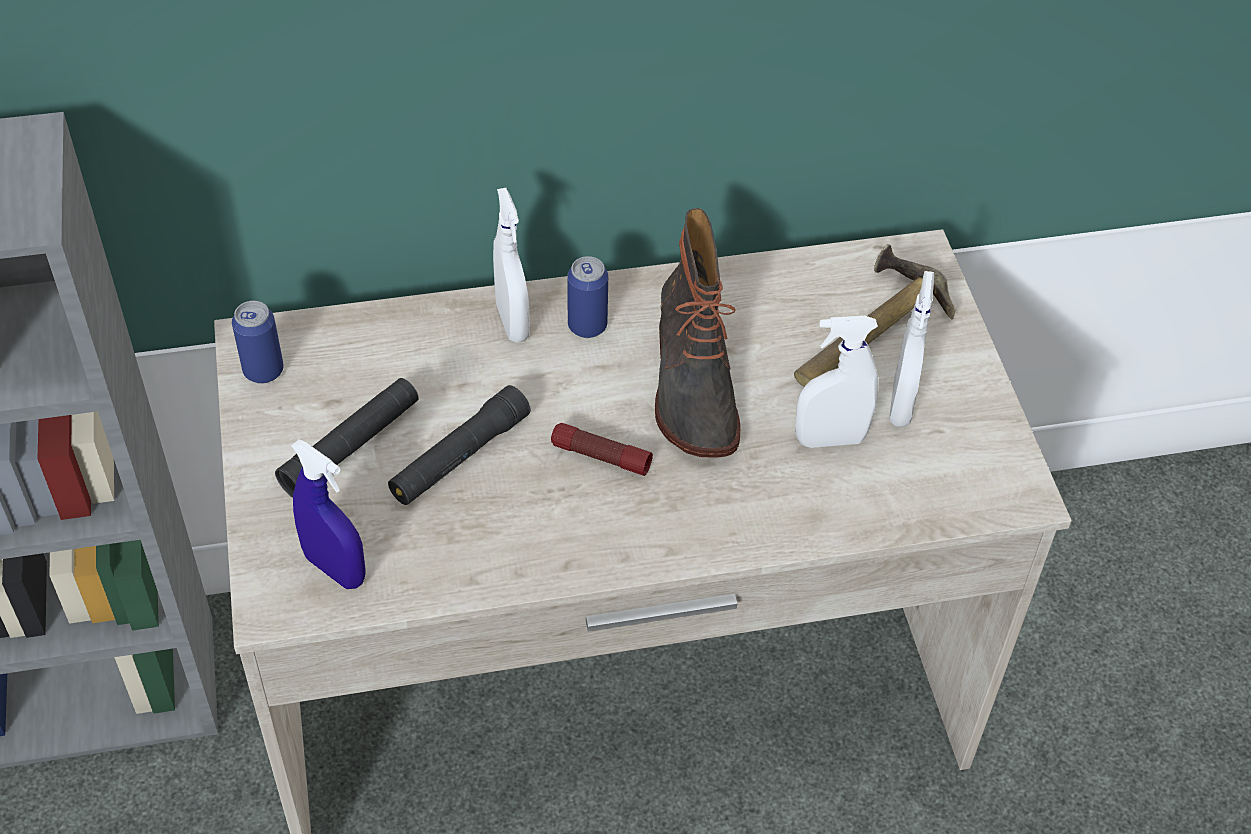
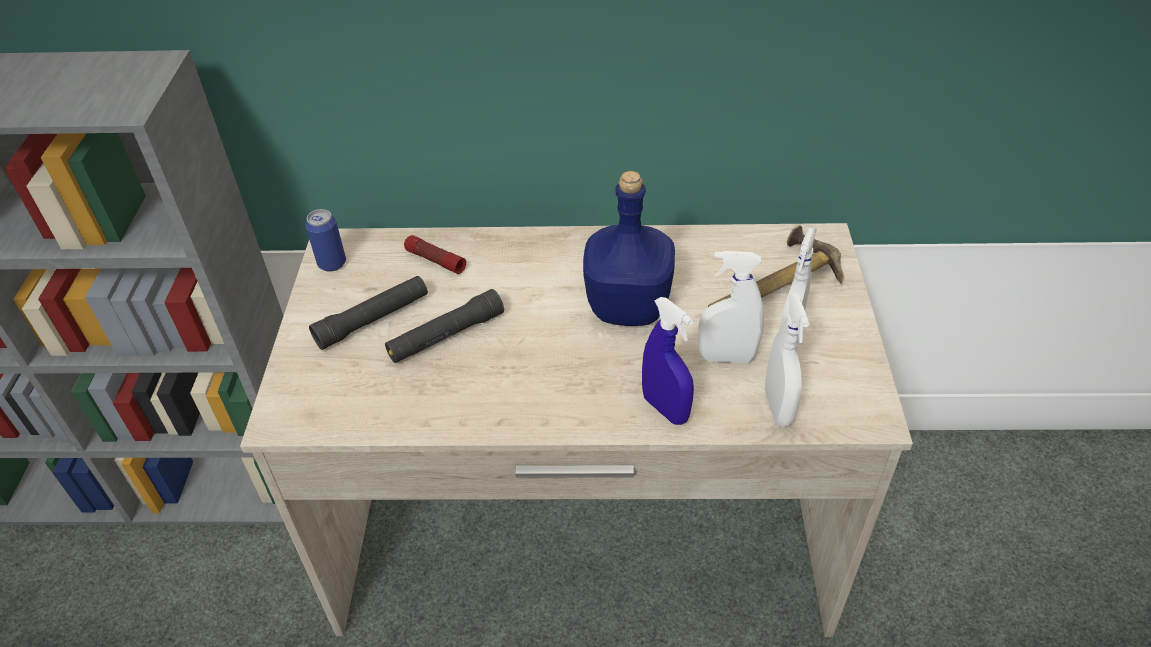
camera: 15 degrees right, 5 degrees down
(335, 569) = (331, 401): blue spray bottle -> blue spray bottle (665, 409)
(512, 322) = (513, 251): white spray bottle -> white spray bottle (778, 407)
(587, 326) = (565, 259): can -> none
(601, 457) = (548, 348): flashlight -> flashlight (435, 261)
(691, 385) = (630, 307): boot -> blue bottle

